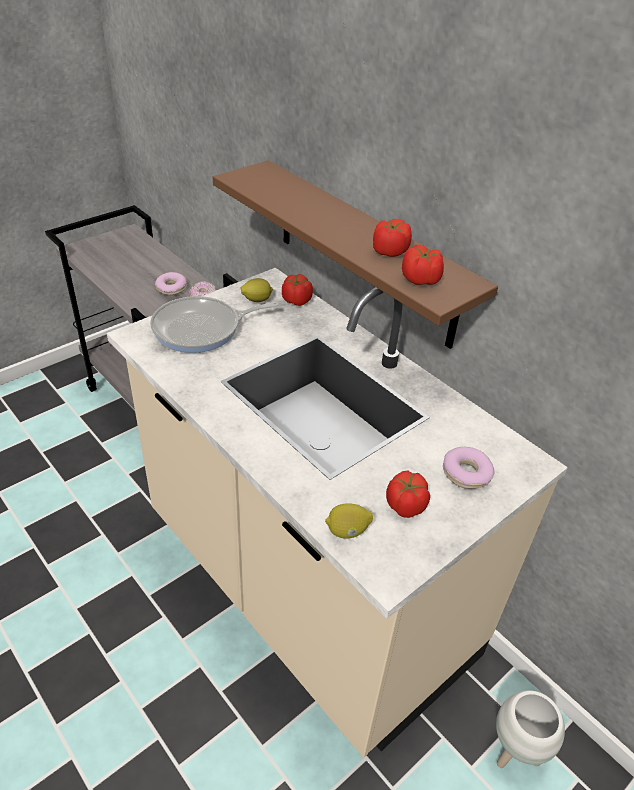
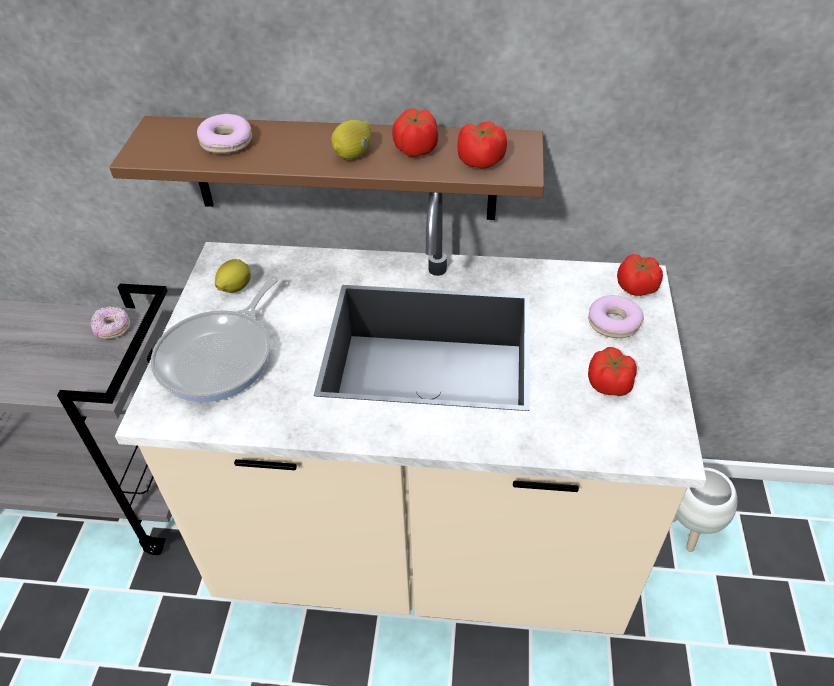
camera: 40 degrees left, 5 degrees up
(171, 288) = (58, 342): donut -> donut (226, 143)
(296, 300) = (276, 263): tomato -> tomato (636, 288)
(347, 531) = (600, 443): lemon -> lemon (353, 154)

